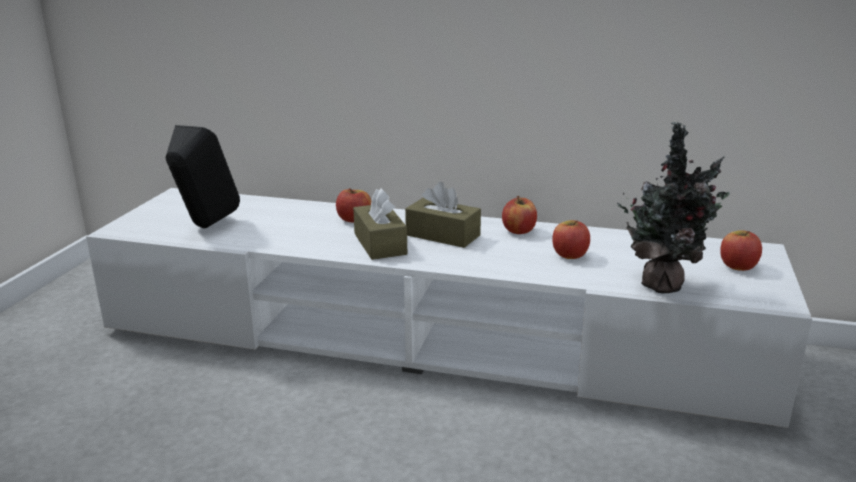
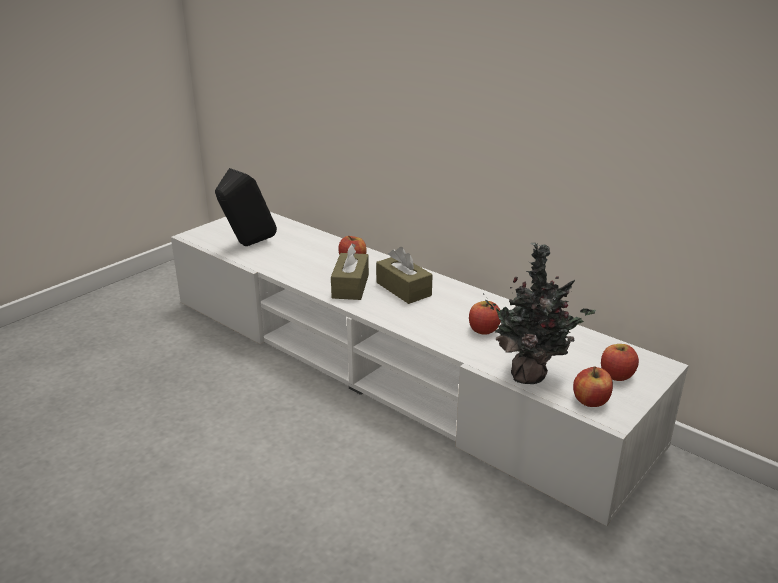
camera: 25 degrees right, 5 degrees up
(519, 230) = (467, 298): apple -> apple (590, 401)

